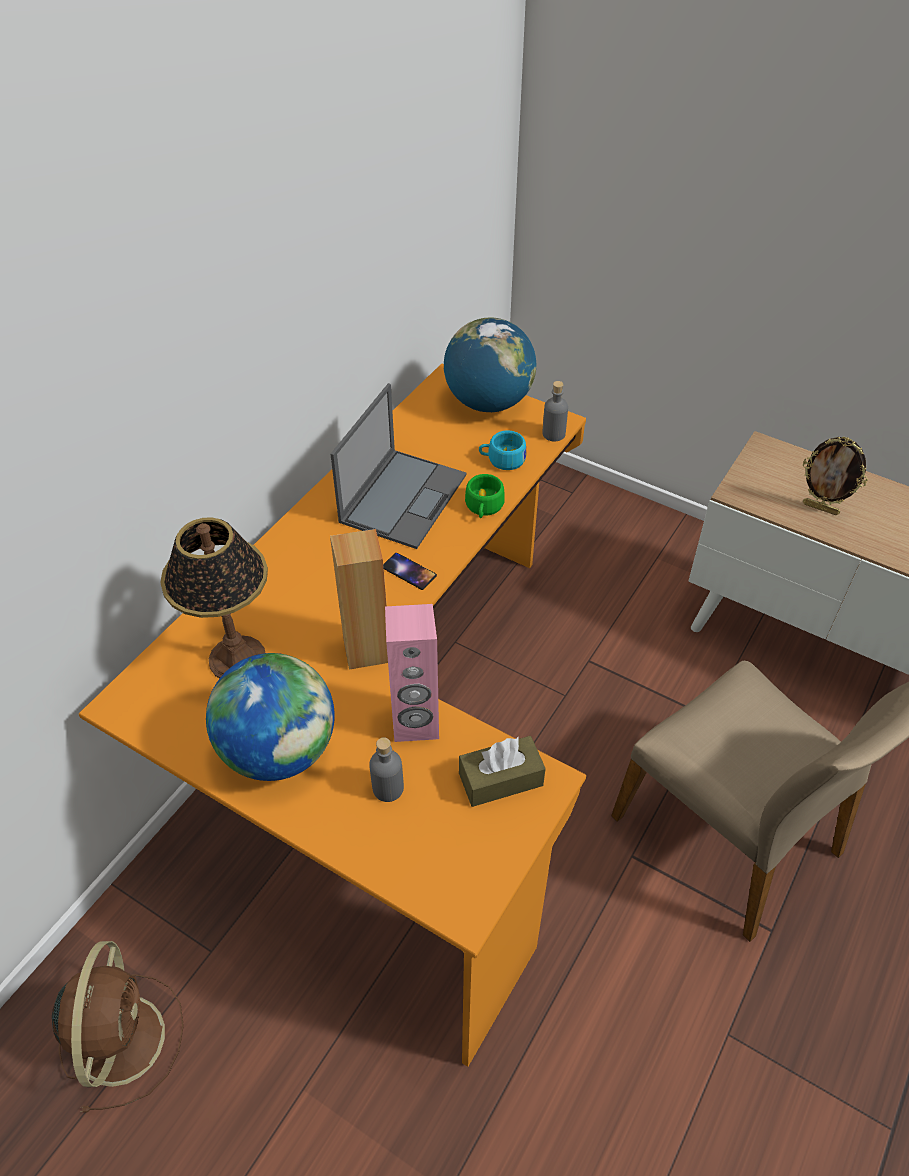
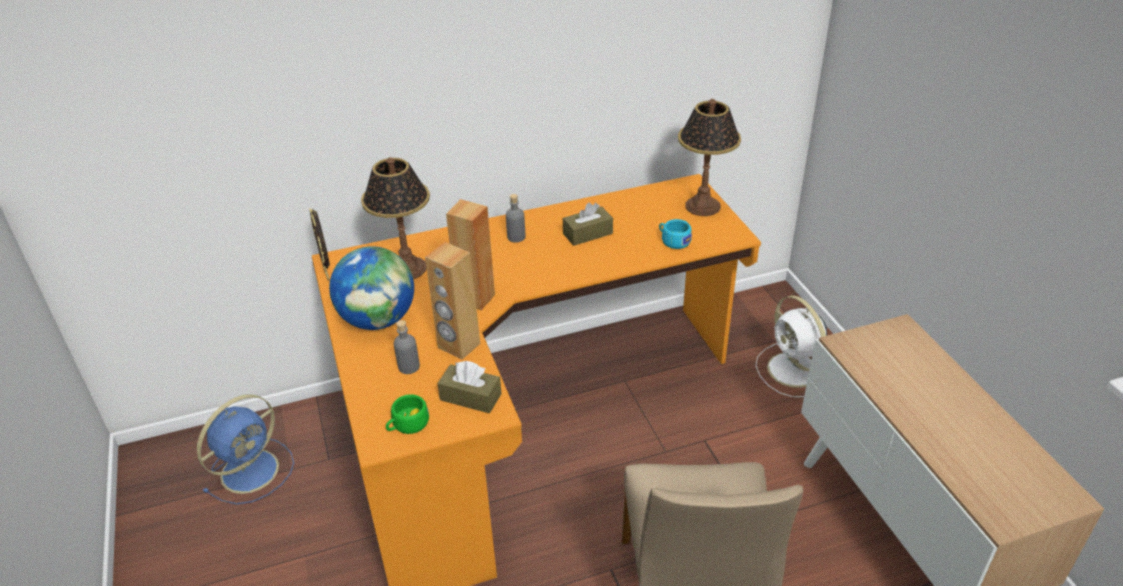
camera: 40 degrees right, 10 degrees down
(122, 1035) = (252, 469): brown fan -> blue fan
(403, 497) = (587, 234): laptop -> brown tissue box
(409, 571) = (545, 272): phone -> none
(415, 724) = (458, 346): pink speaker -> brown speaker
(483, 507) = (629, 260): green cup -> green cup (407, 424)
(488, 402) = (703, 206): globe -> table lamp
(553, 434) = (725, 241): grey bottle -> grey bottle (516, 237)
(601, 538) = (794, 371): none -> white fan
(821, 508) = (901, 384): picture frame -> picture frame (327, 273)

